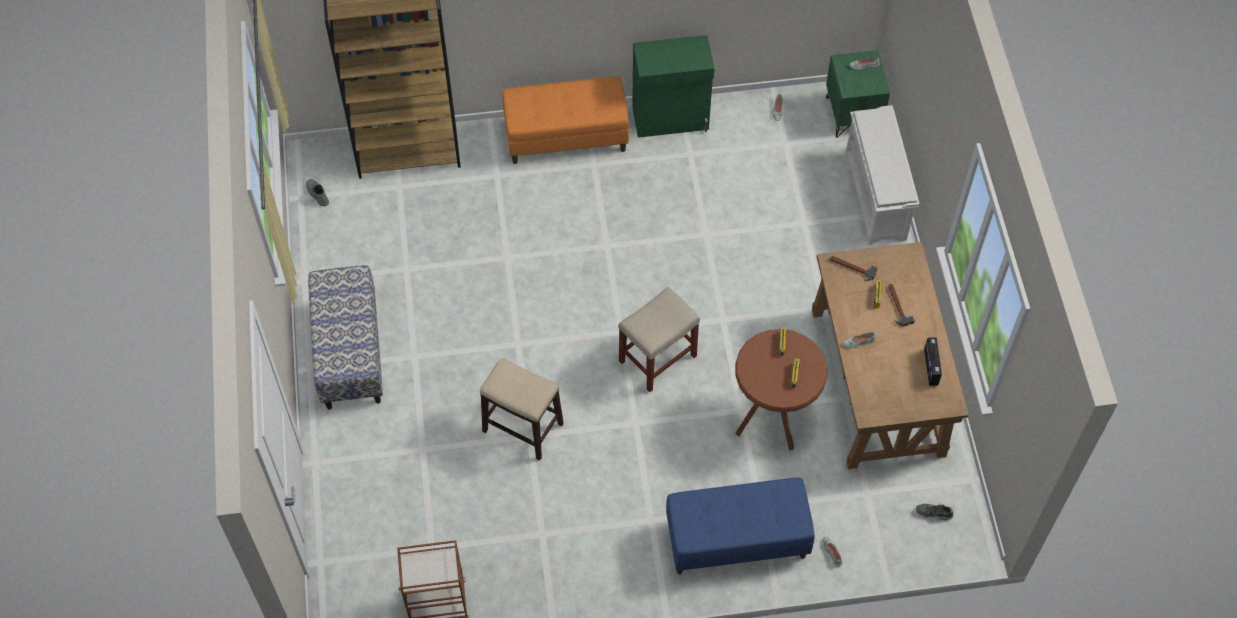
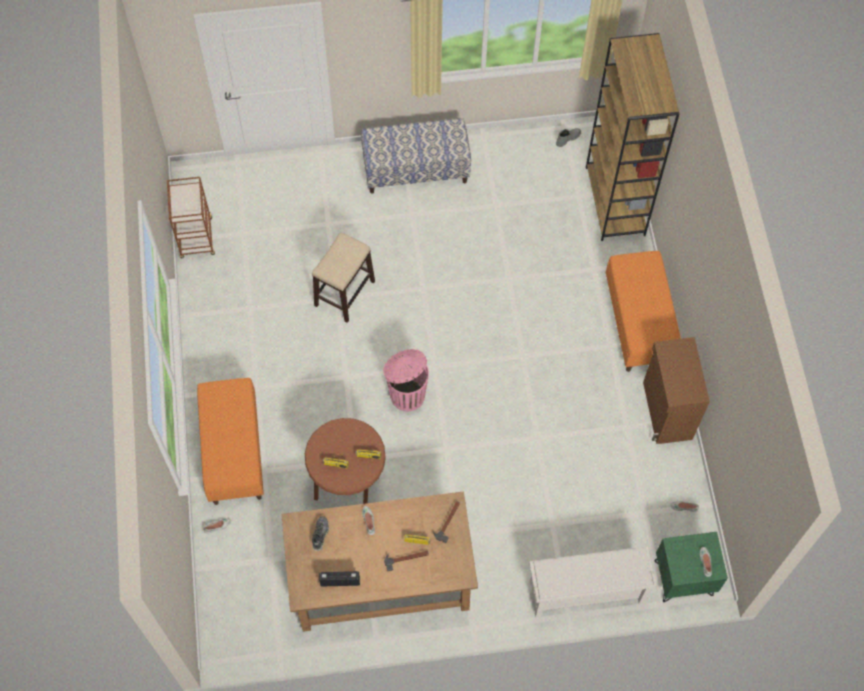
camera: 90 degrees right, 5 degrees up
(657, 359) = (406, 394): beige stool -> pink trash can
(671, 119) = (666, 411): green cabinet -> brown cabinet
(736, 541) = (233, 451): blue bench -> orange bench
(934, 513) = (248, 615): shoe -> shoe (320, 534)

